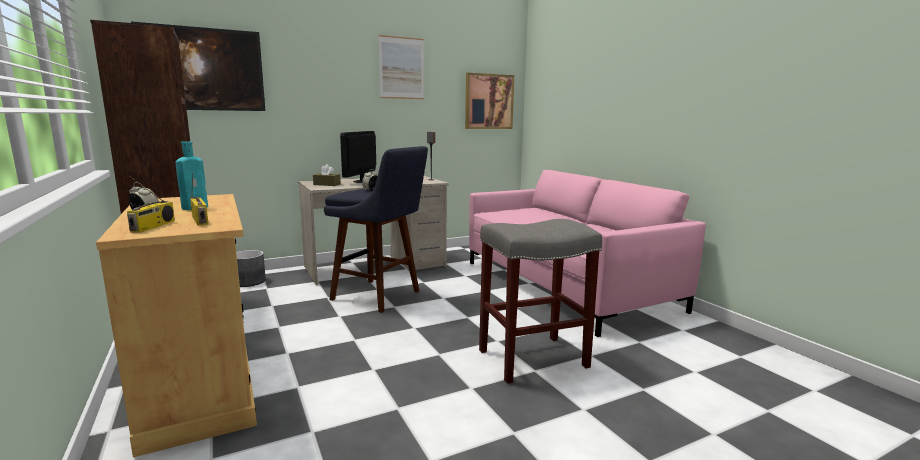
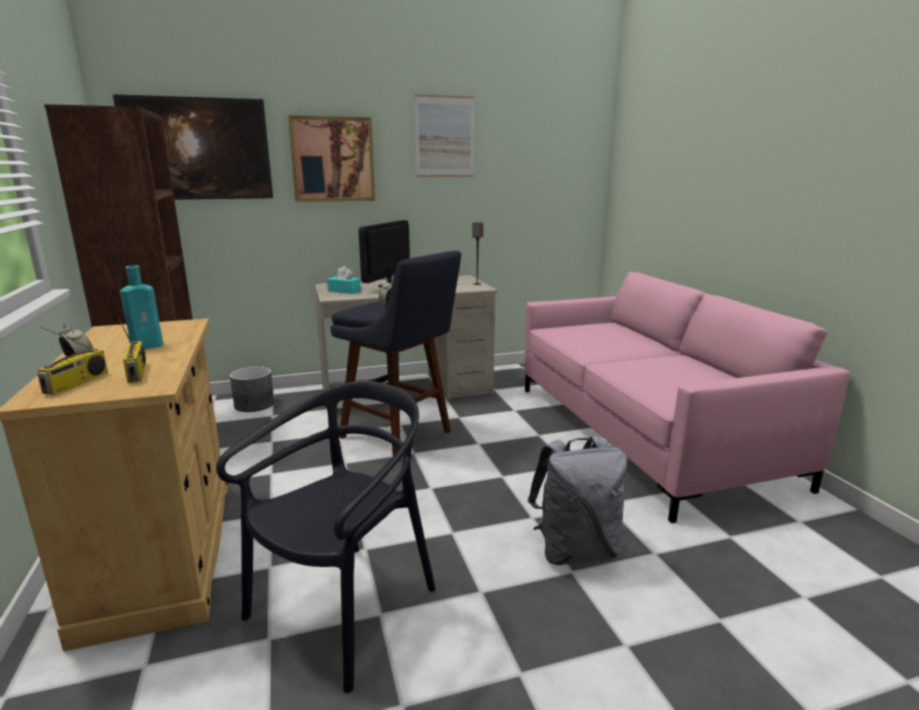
camera: 10 degrees right, 5 degrees up
(327, 184) = (344, 291): brown tissue box -> turquoise tissue box
(368, 407) = (344, 609): none -> black chair
(489, 101) = (562, 177): picture -> picture (332, 159)
(533, 358) = (575, 550): grey stool -> grey backpack

